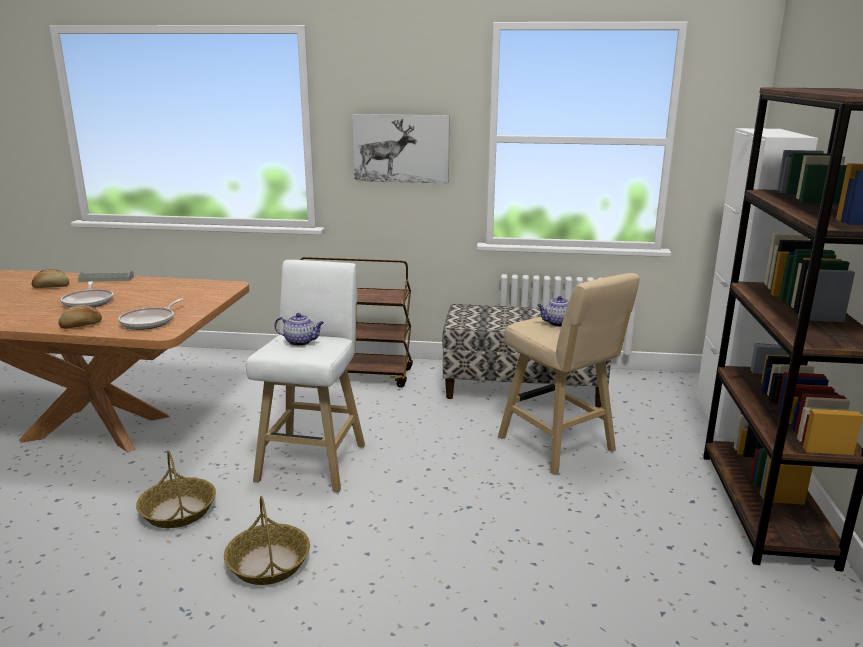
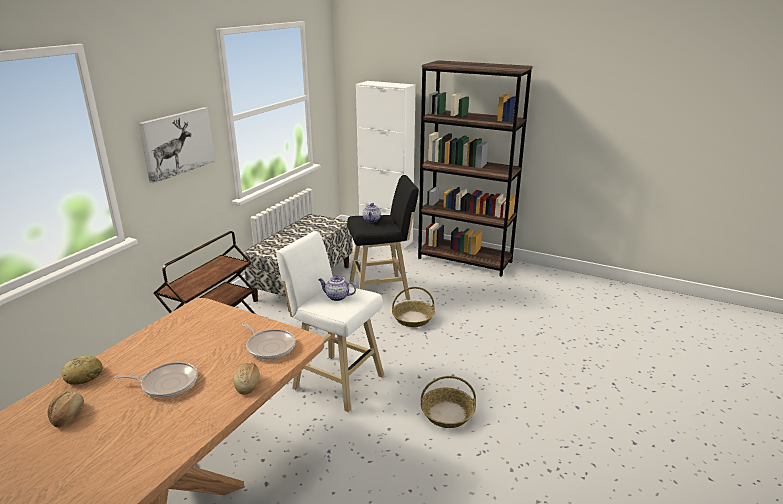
camera: 70 degrees left, 5 degrees up
(106, 279) = (84, 376): grey tray -> bread
(178, 511) = (365, 453): basket -> basket (413, 318)
(301, 342) = (336, 297): teapot -> teapot turned 105 degrees counterclockwise
(559, 447) = (382, 291): beige stool -> black stool

